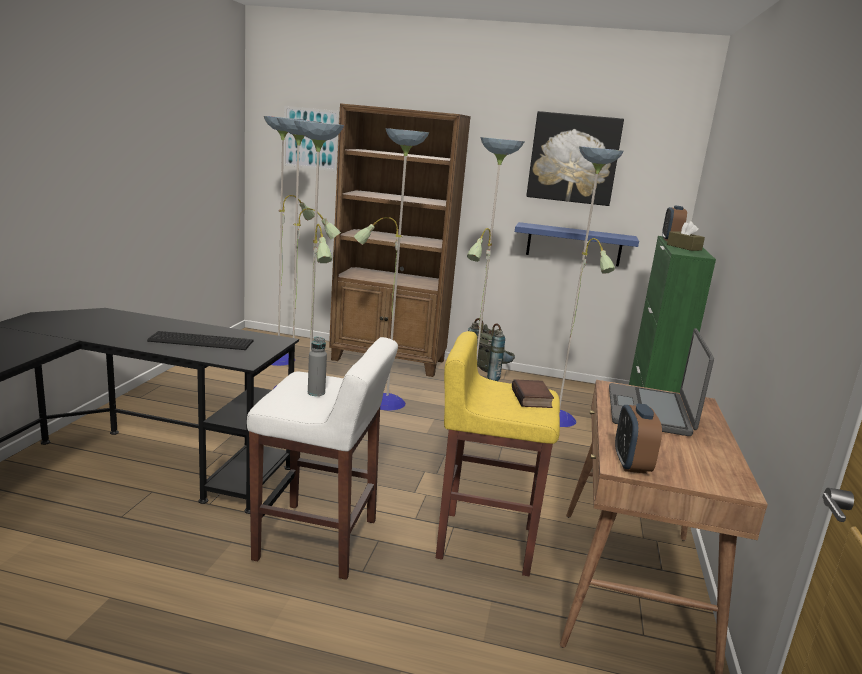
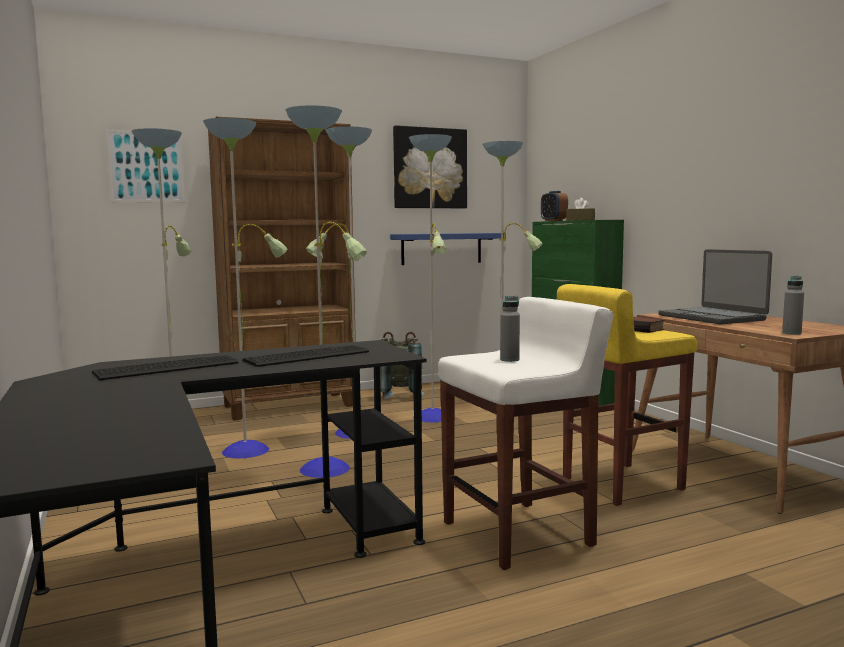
camera: 35 degrees left, 10 degrees down
(110, 325) = (165, 368): none -> keyboard
(631, 464) = (791, 333): alarm clock -> grey bottle

